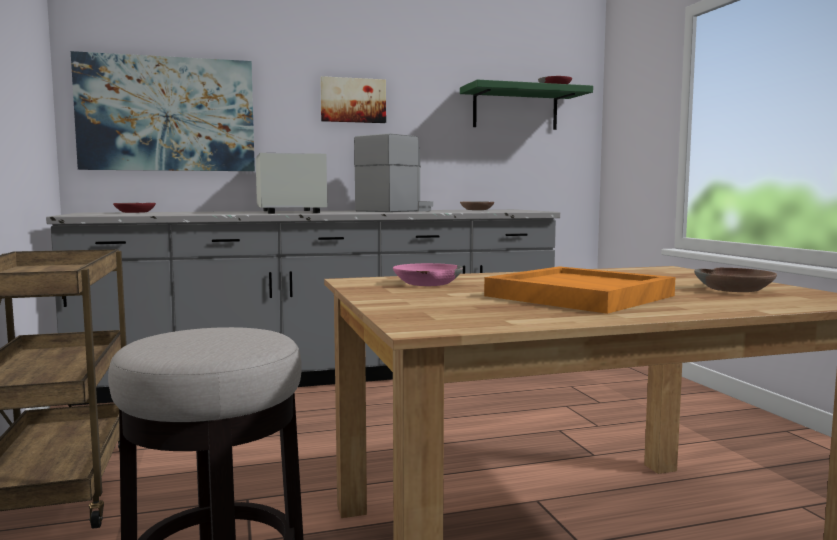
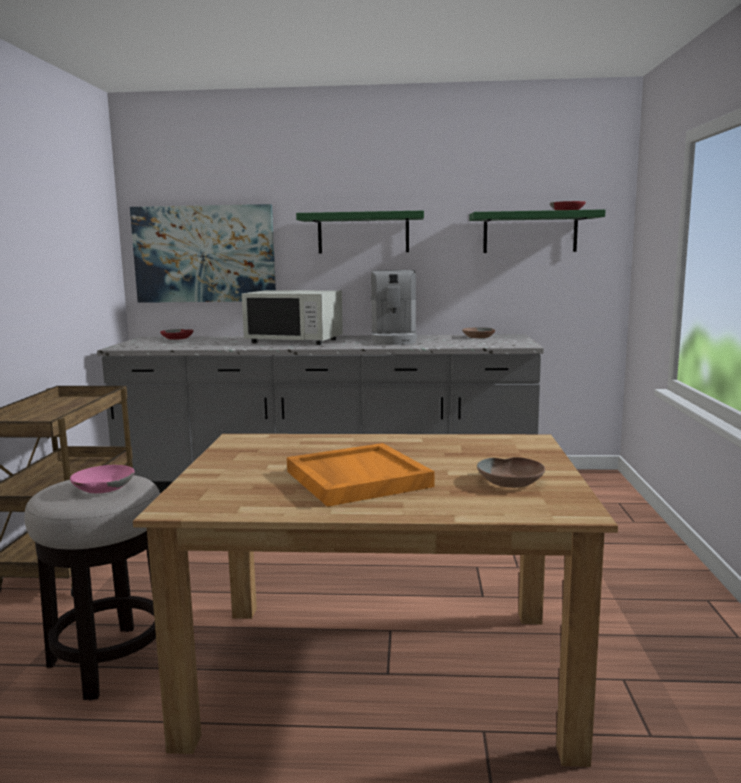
camera: 20 degrees right, 5 degrees up
(289, 212) = (294, 341): white microwave -> white microwave turned 105 degrees clockwise
(353, 100) = (363, 233): picture -> green shelf
(397, 211) = (394, 339): coffee machine -> coffee machine turned 120 degrees clockwise
(426, 283) = (279, 448): pink bowl -> pink bowl (102, 487)

